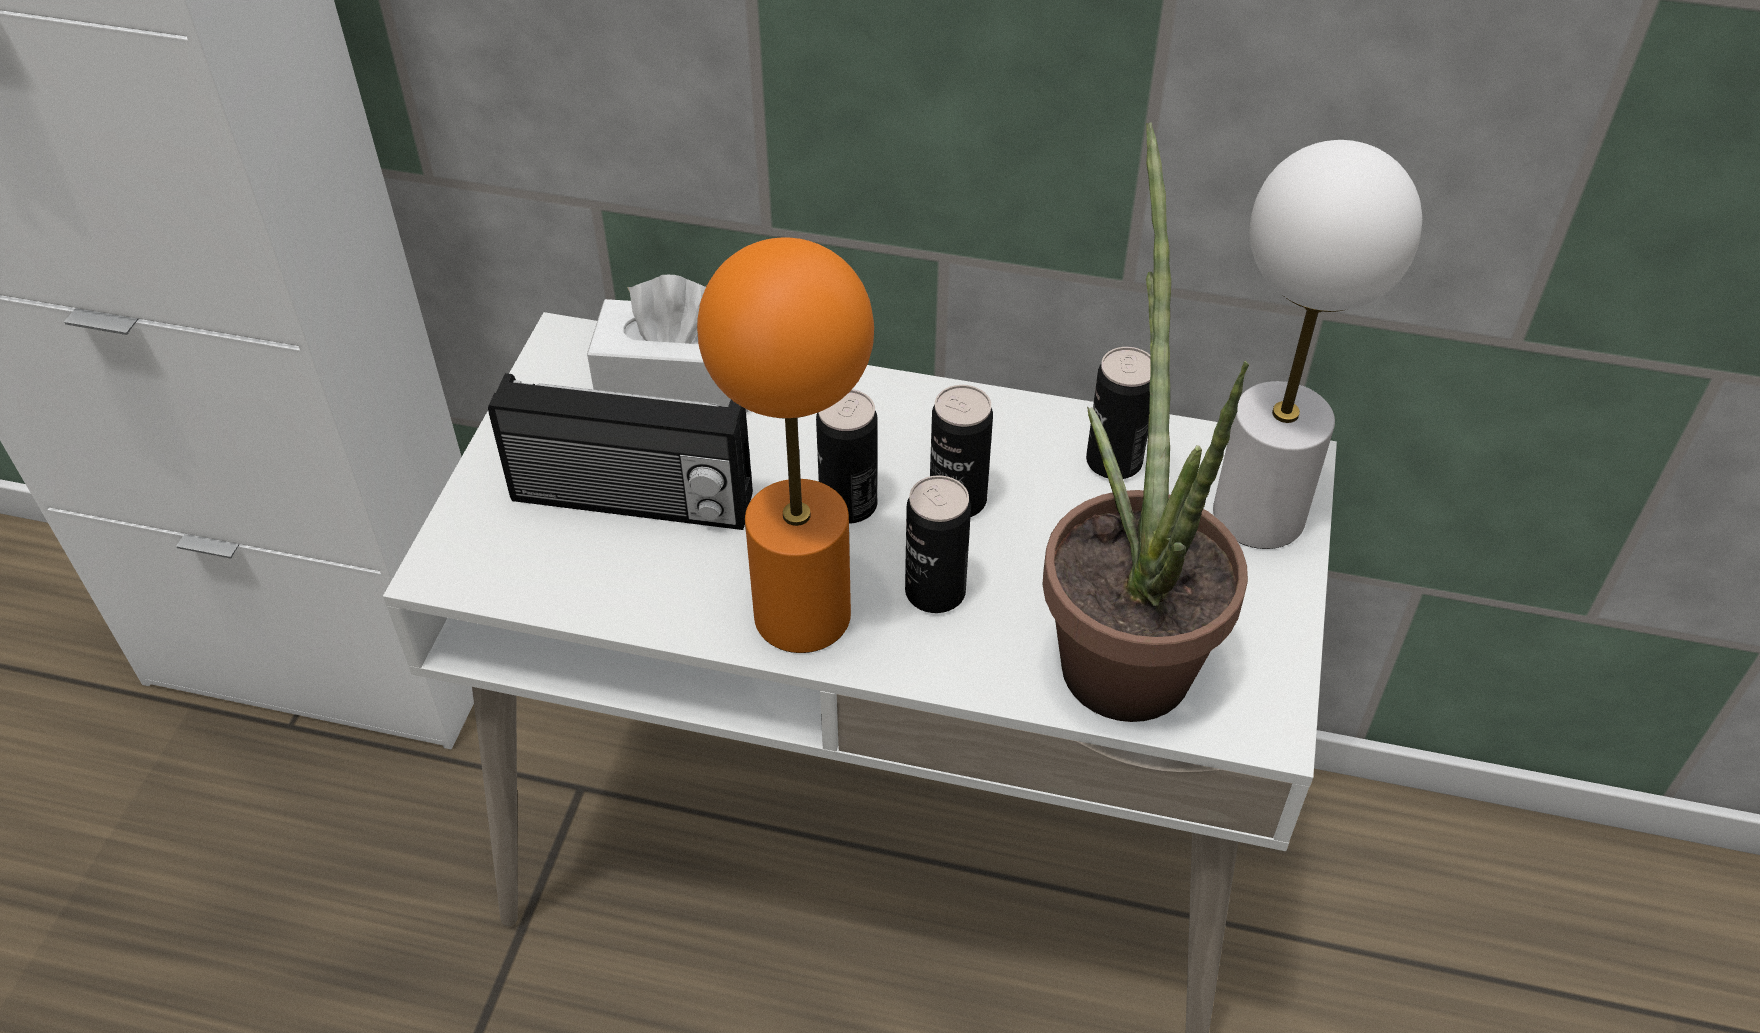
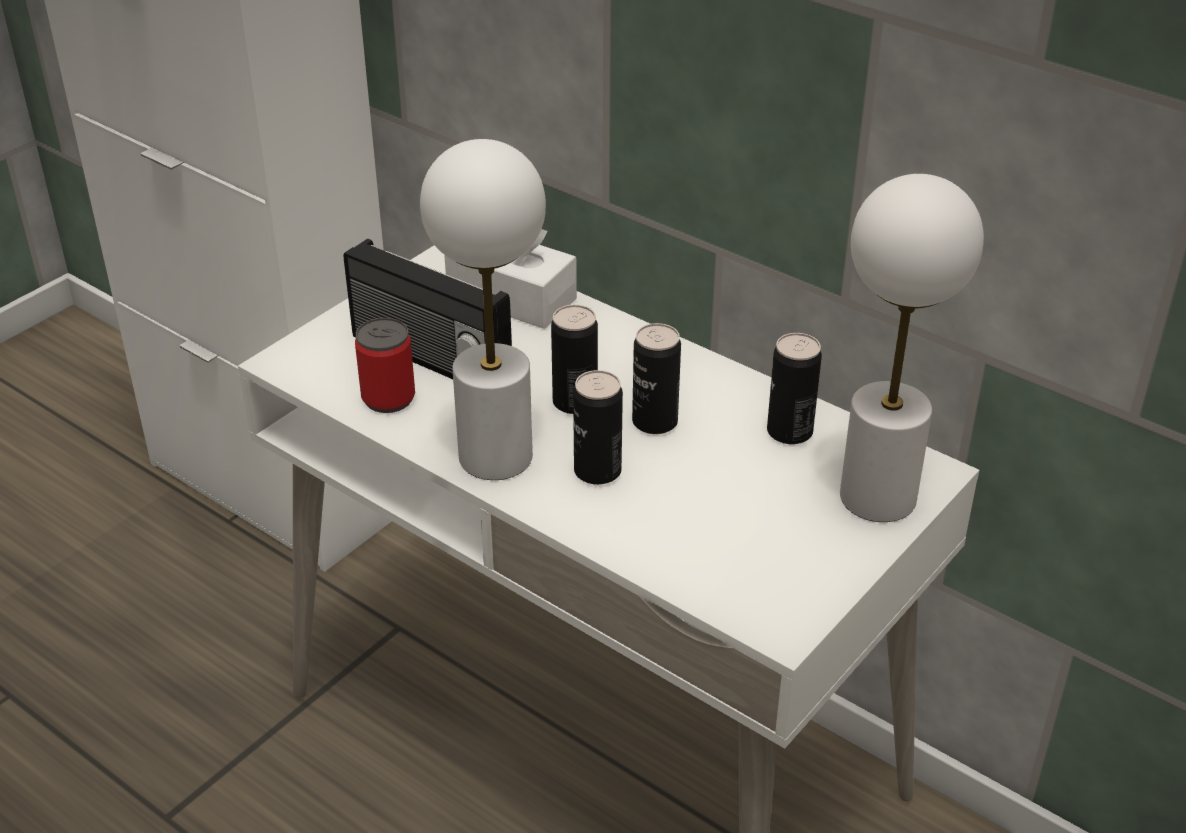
camera: 25 degrees right, 10 degrees down
(616, 577) = (388, 398): none -> can
(801, 615) = (494, 456): orange table lamp -> white table lamp
(1121, 643) = (710, 543): potted plant -> none

